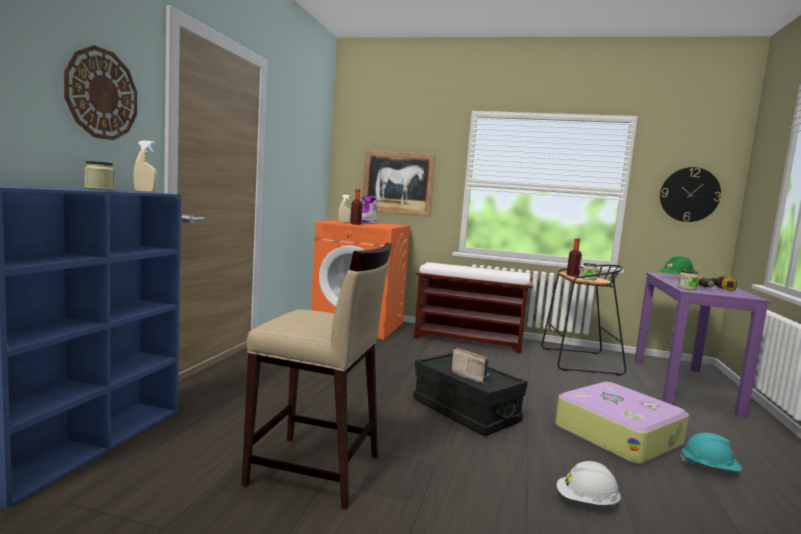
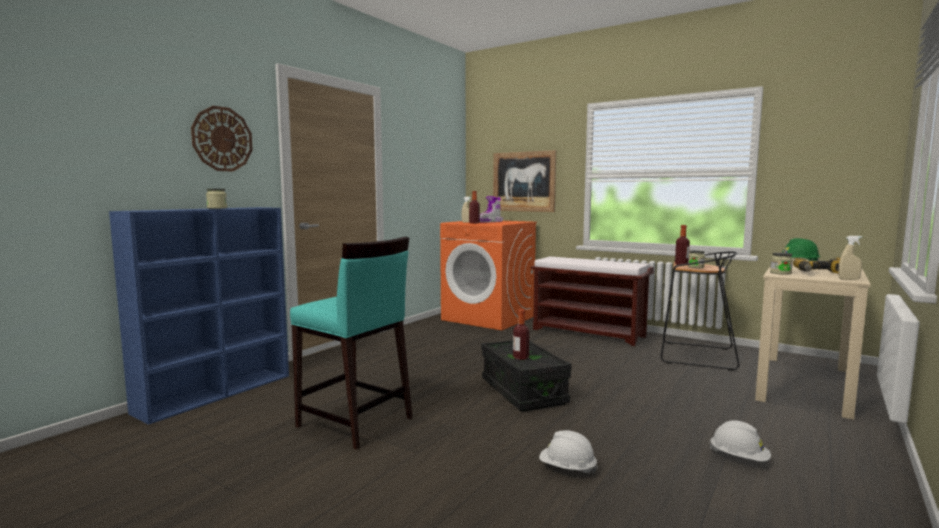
camera: 20 degrees right, 0 degrees up
(145, 191) = (255, 207): beige spray bottle -> beige spray bottle (849, 279)
(315, 471) = (355, 423): beige stool -> turquoise stool
(470, 376) = (520, 357): radio -> bottle
(617, 435) = (664, 421): suitcase -> none
(683, 385) = (804, 384): purple desk -> beige desk
(689, 194) = (832, 167): wall clock -> none
(709, 468) = (739, 458): turquoise hard hat -> white hard hat

